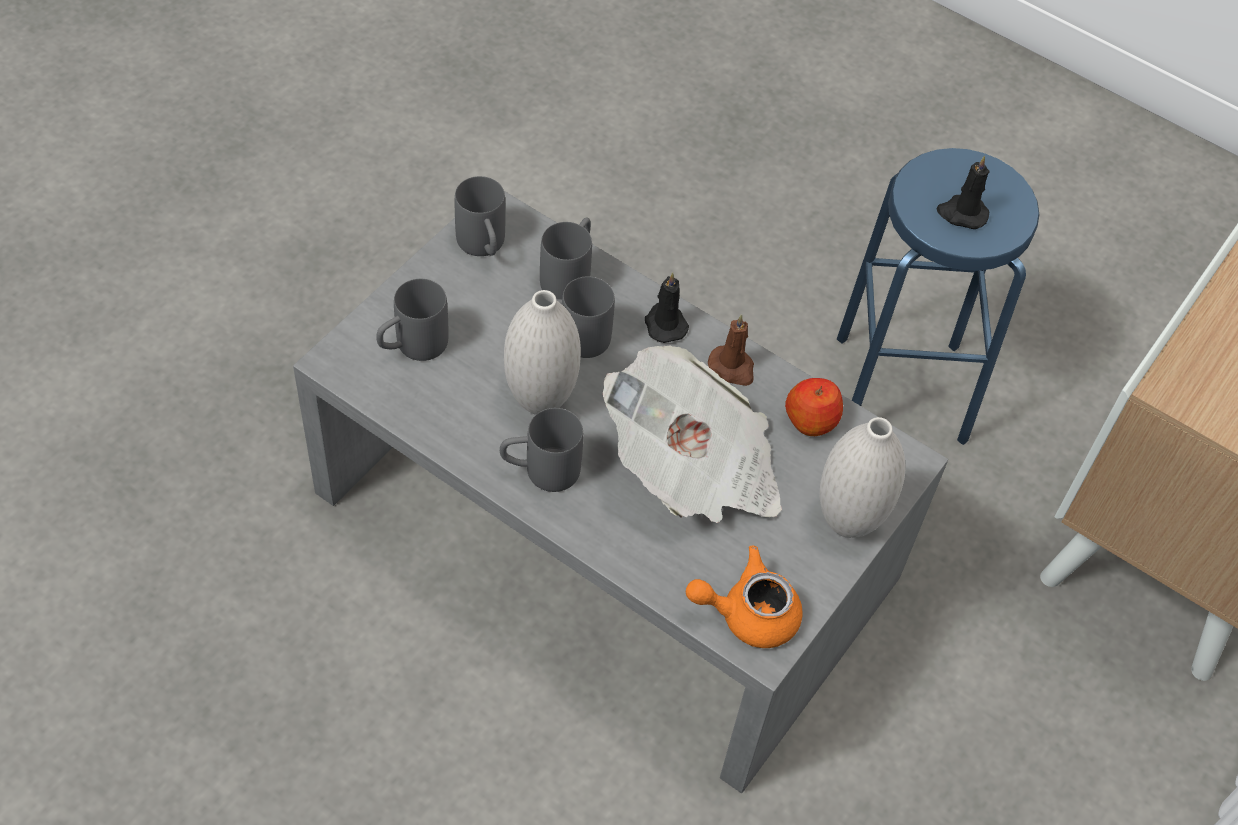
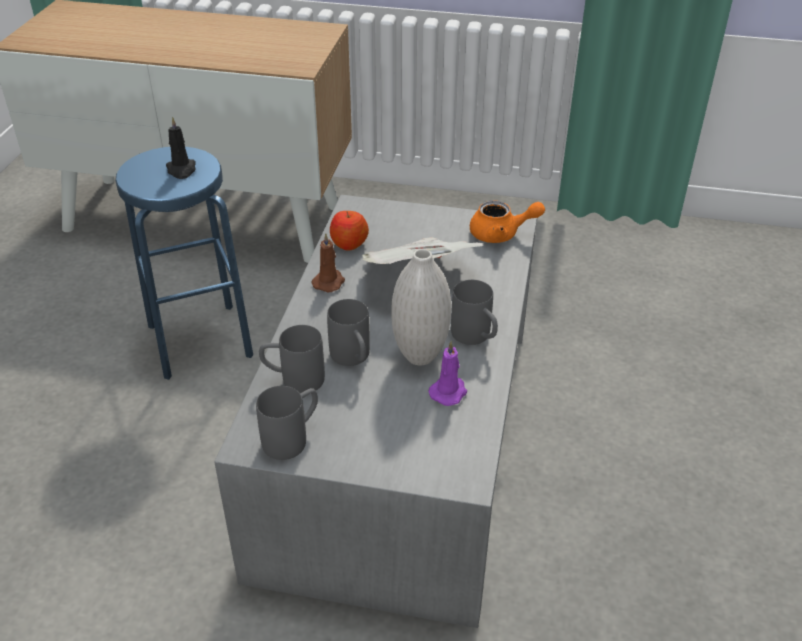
camera: 110 degrees left, 15 degrees down
(412, 347) = (421, 440): grey mug -> none
(466, 402) = (449, 392): none -> purple candle
(664, 324) = (311, 320): black candle -> none
(747, 614) = (501, 234): orange teapot -> orange teapot turned 60 degrees counterclockwise
(847, 522) = (412, 216): white vase -> none

